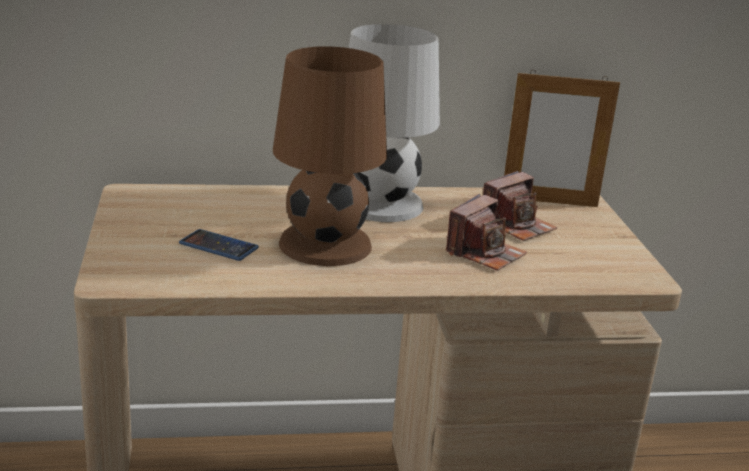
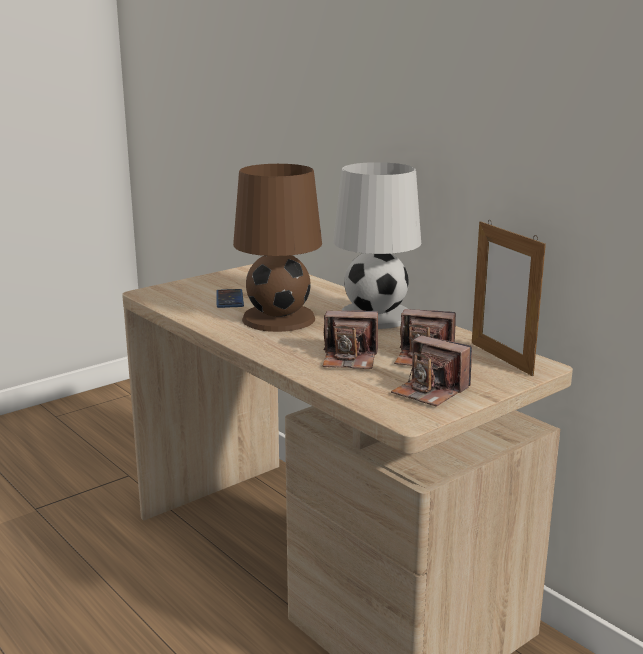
camera: 60 degrees right, 5 degrees down
(596, 251) = (430, 391): none -> camera

